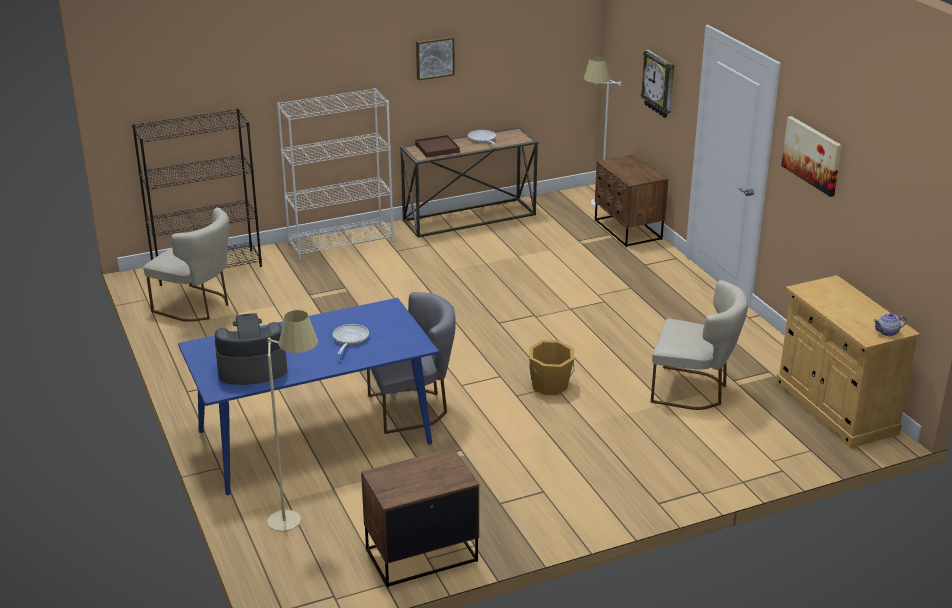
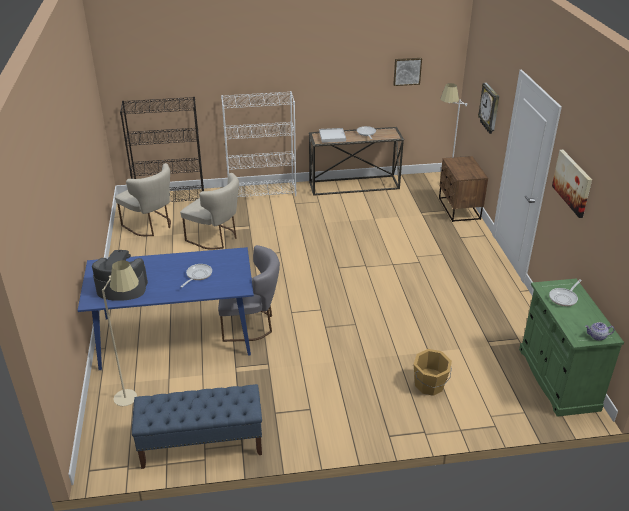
camera: 15 degrees right, 5 degrees up
(420, 555) = (201, 444): brown nightstand -> blue bench
(434, 57) = (335, 73): picture -> picture (407, 71)
(437, 148) = (332, 136): brown tray -> white tray
(550, 385) = (352, 323): orange bucket -> orange bucket (430, 385)
(693, 390) = (454, 345): beige chair -> beige chair (216, 238)
(832, 298) = (564, 298): none -> frying pan
(835, 408) = (557, 379): beige cabinet -> green cabinet

